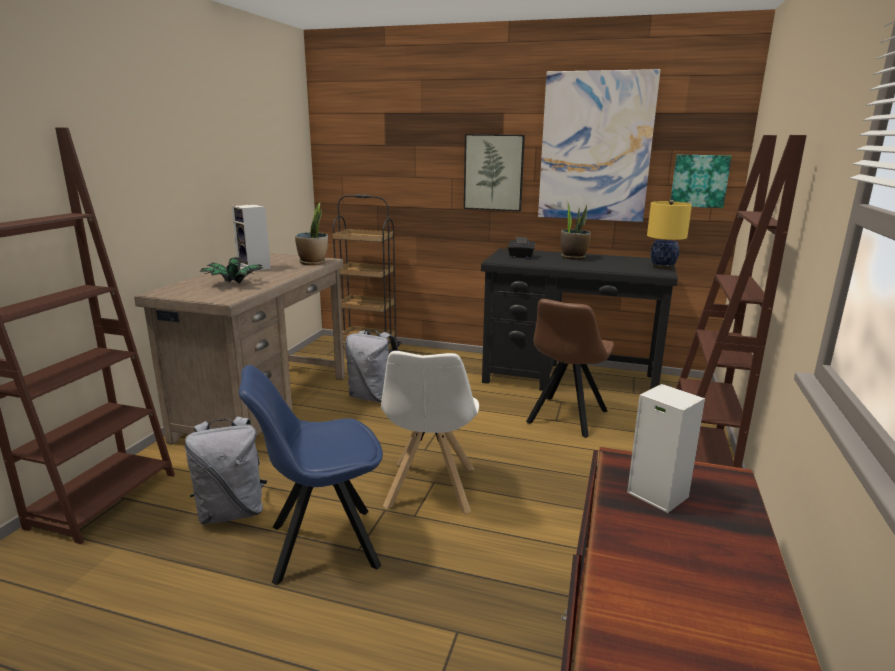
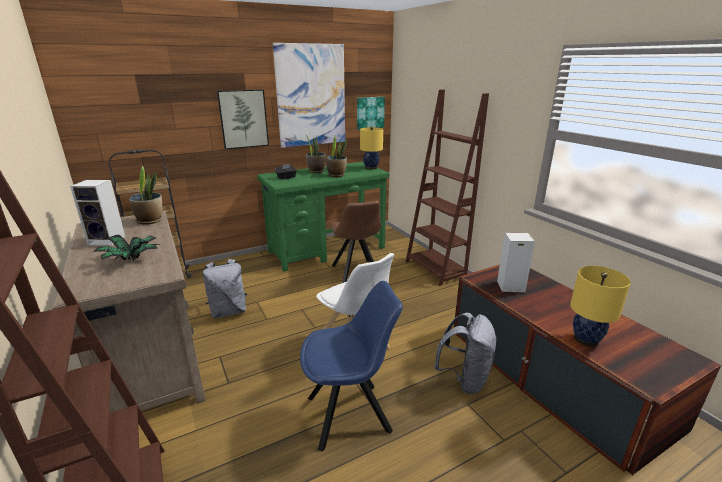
camera: 45 degrees left, 5 degrees up
(232, 512) = (259, 439): grey backpack -> grey backpack (464, 379)
(323, 545) = (349, 415): blue chair -> blue chair turned 135 degrees counterclockwise
(570, 378) = (326, 249): black desk -> green desk
(589, 265) = (336, 175): none -> potted plant
(634, 623) = (586, 339): none -> yellow table lamp

